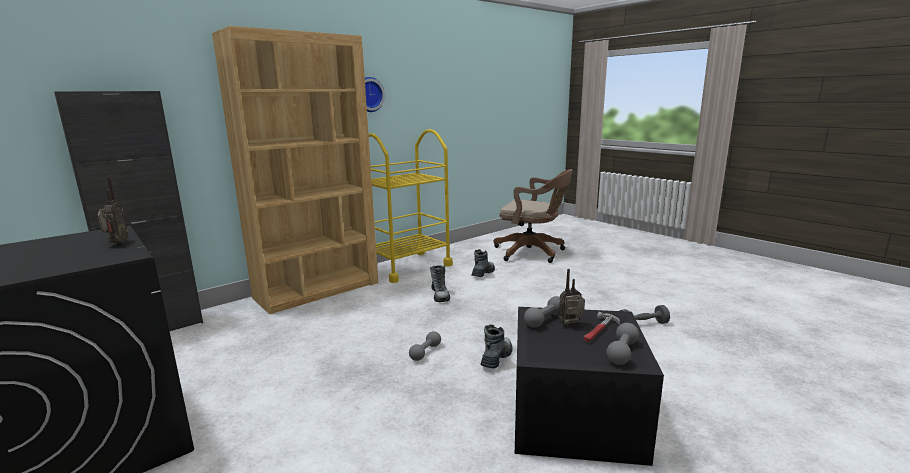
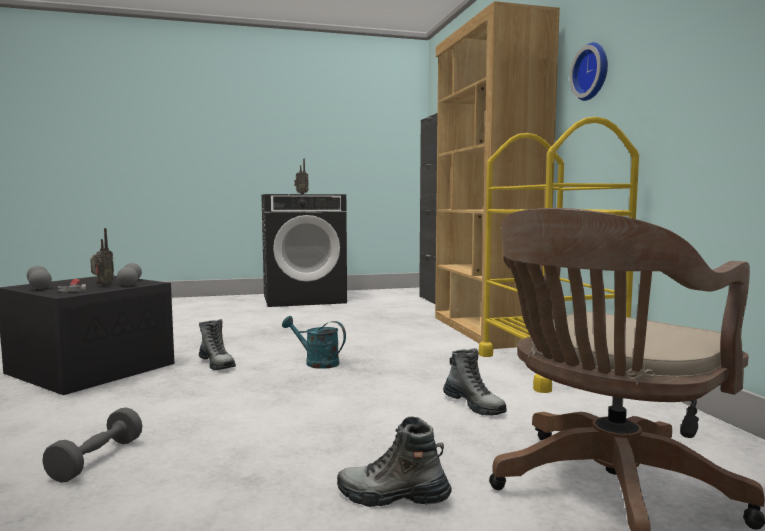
camera: 115 degrees right, 10 degrees down
(425, 352) = (277, 346): grey dumbbell -> none
(440, 295) = (406, 368): boot -> boot (392, 497)
(455, 323) = (316, 363): none -> turquoise watering can

